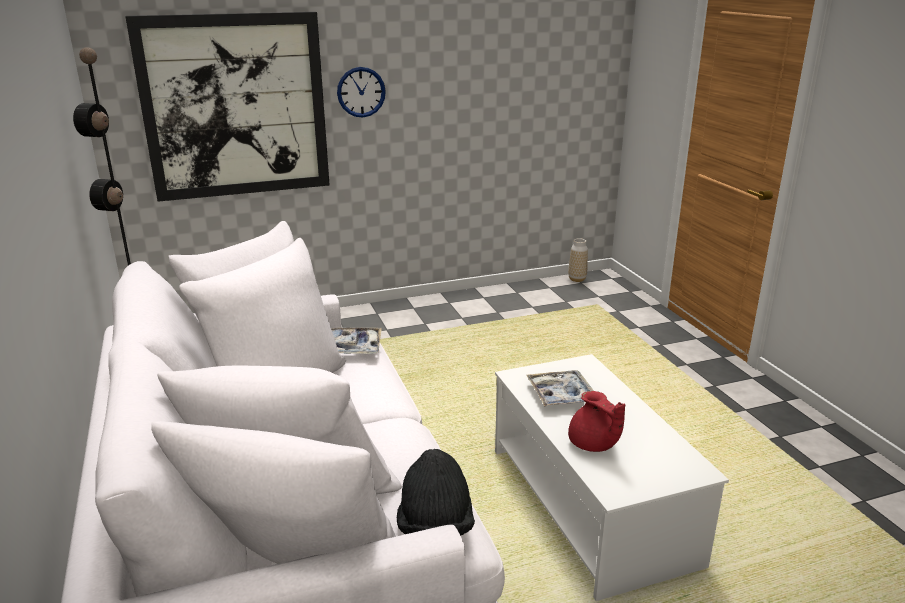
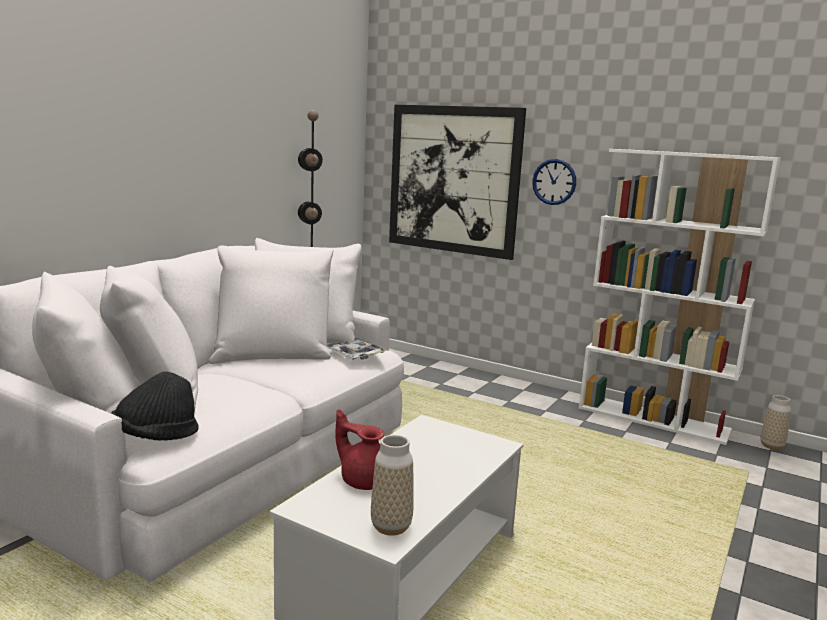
camera: 50 degrees right, 10 degrees down
(494, 293) = (653, 419): none -> white bookcase
(561, 395) = (426, 448): tray -> none
(593, 445) = (364, 480): red teapot -> red teapot turned 105 degrees clockwise
(677, 461) = (391, 527): none -> vase

